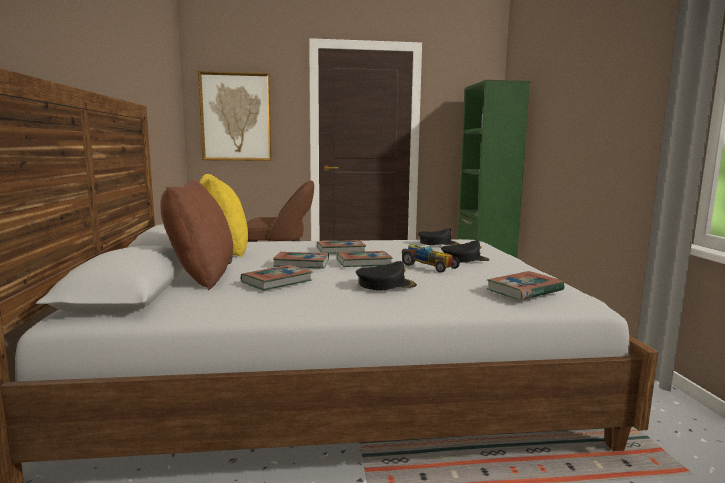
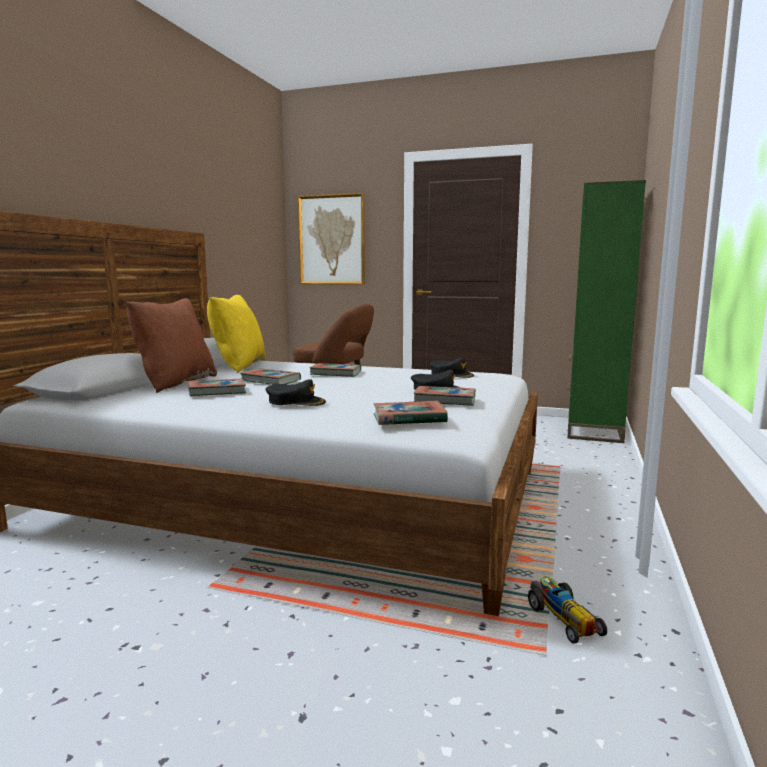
camera: 25 degrees right, 0 degrees up
(364, 263) = (326, 384): book -> book (445, 400)
(427, 266) = (375, 391): toy car -> toy car (562, 617)

